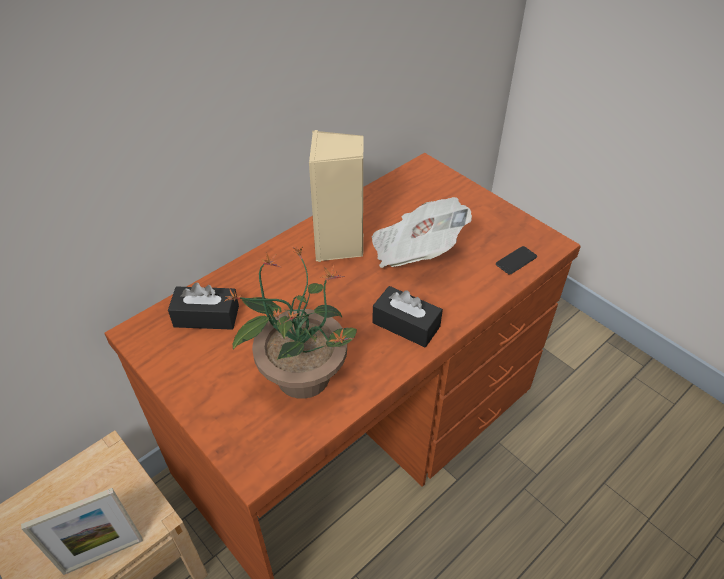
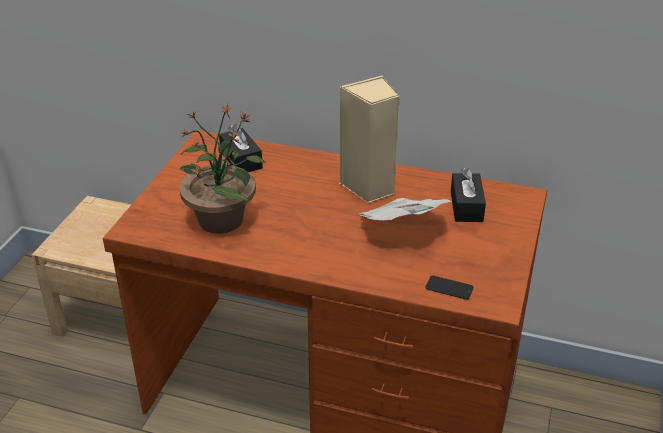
camera: 60 degrees right, 10 degrees down
(103, 555) = (94, 255): picture frame -> none
(406, 324) = (311, 250): black tissue box -> black tissue box (466, 206)

